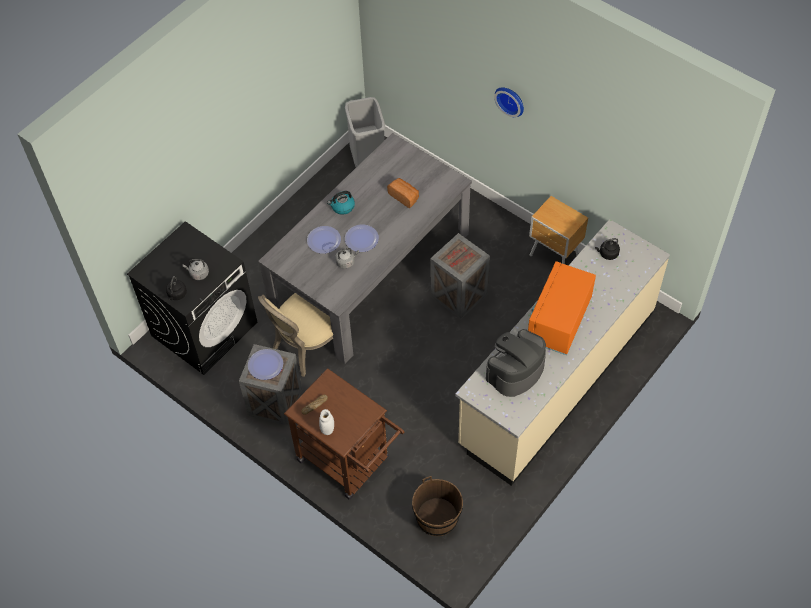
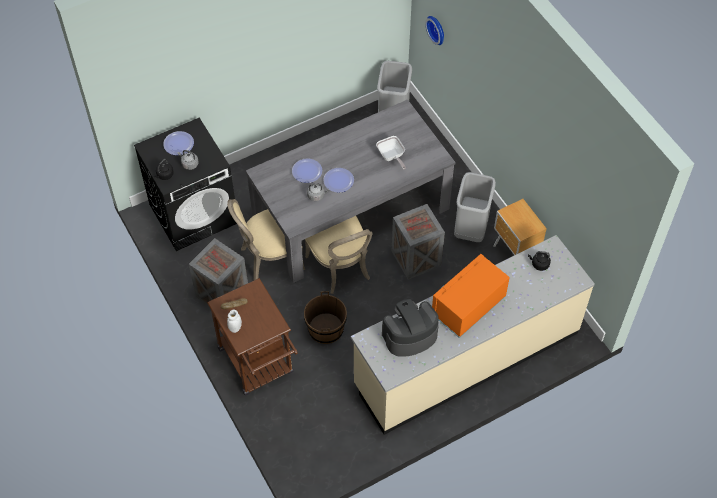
camera: 20 degrees right, 0 degrees up
(265, 365) = (215, 258): plate -> plate (178, 144)
(342, 207) = (335, 148): kettle -> none
(387, 332) = (341, 268): none -> beige chair
(404, 196) = (391, 157): bread -> frying pan
(437, 517) = (309, 437): brown bucket -> brown bucket (326, 329)
(500, 247) = (471, 229): none -> grey trash can
(511, 100) = (505, 102): wall clock -> wall clock (437, 29)

